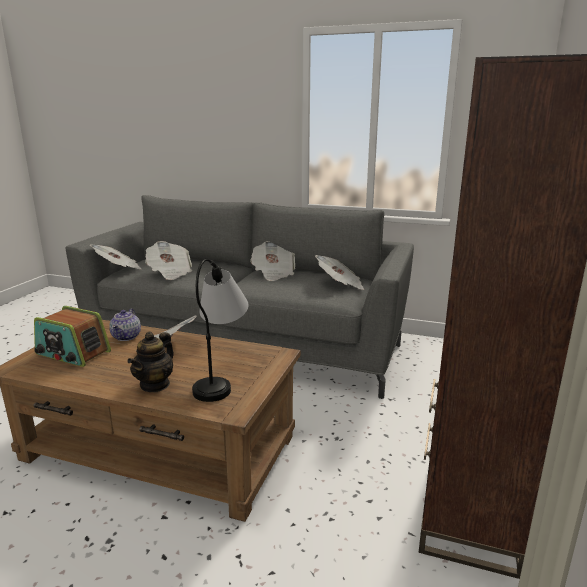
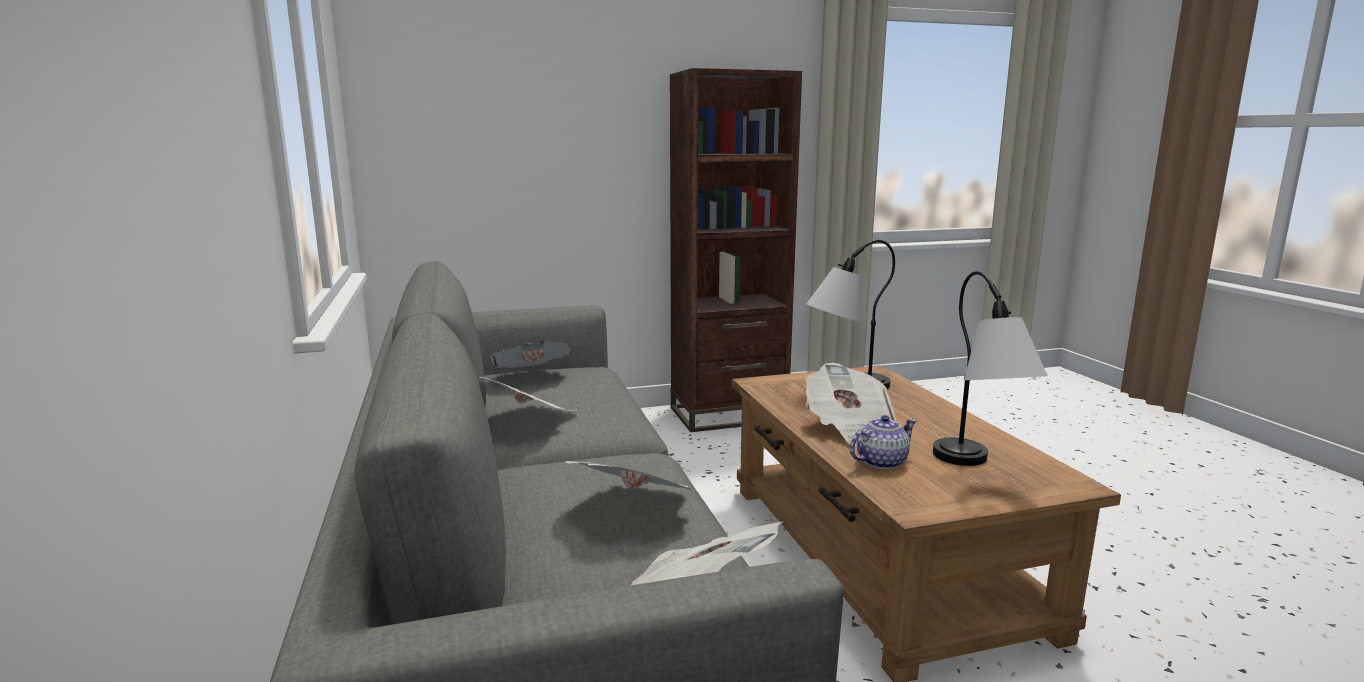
camera: 125 degrees left, 5 degrees down
(73, 353) = (978, 470): radio -> table lamp
(155, 384) = (911, 405): teapot -> none

